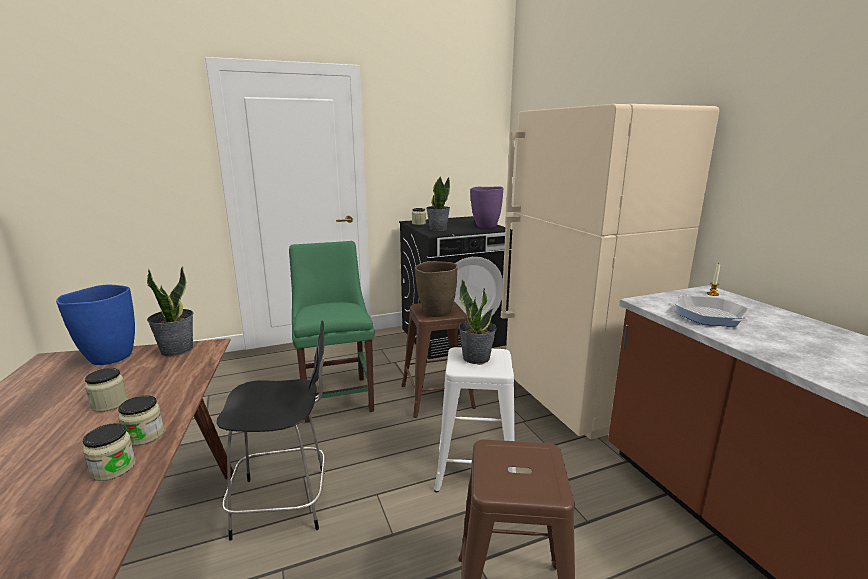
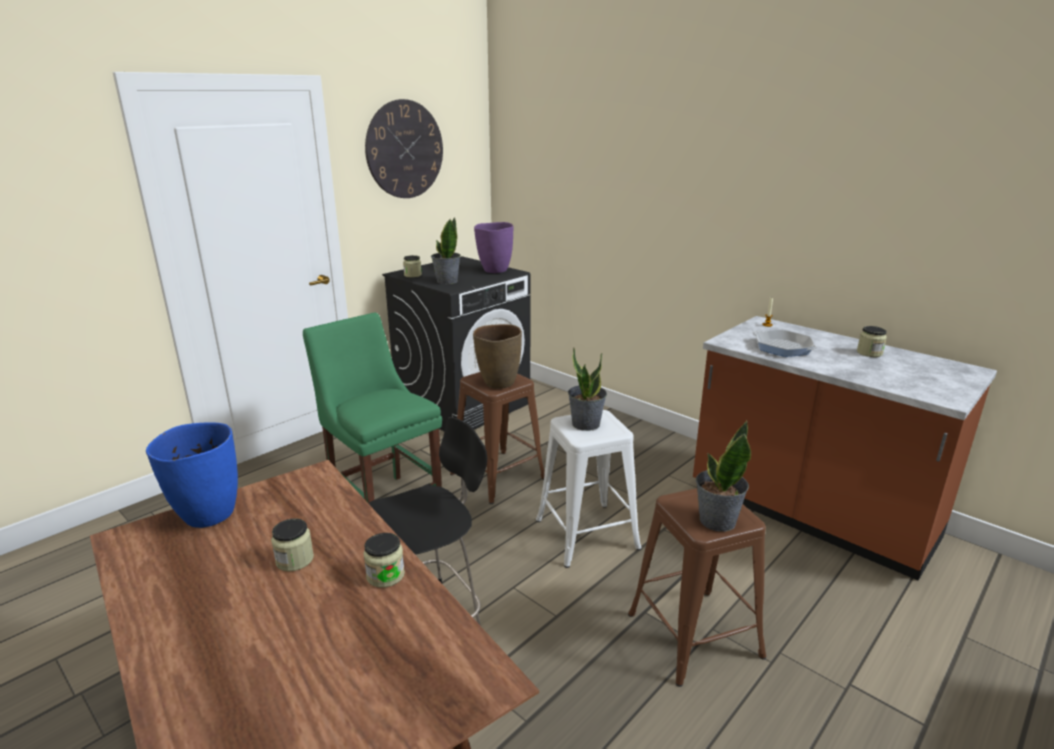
camera: 25 degrees left, 5 degrees up
(113, 468) = (399, 609): jar -> jar (869, 353)
(176, 349) = (281, 486): potted plant -> potted plant (716, 520)
(428, 126) = (404, 149): none -> wall clock
(577, 401) = (635, 447): beige fridge -> none

